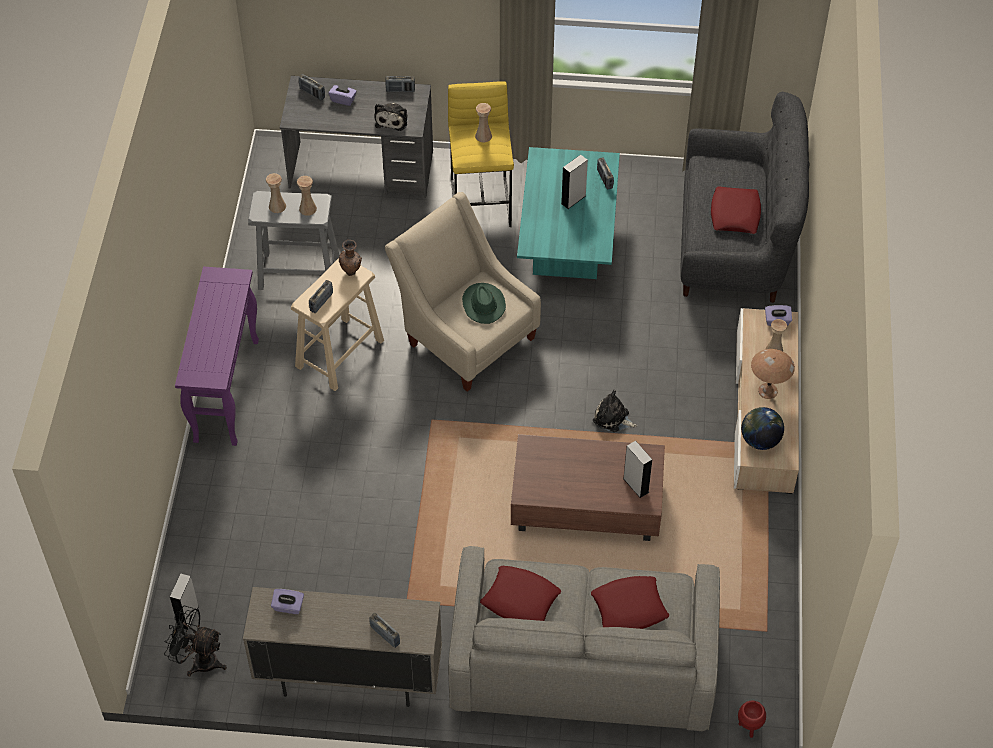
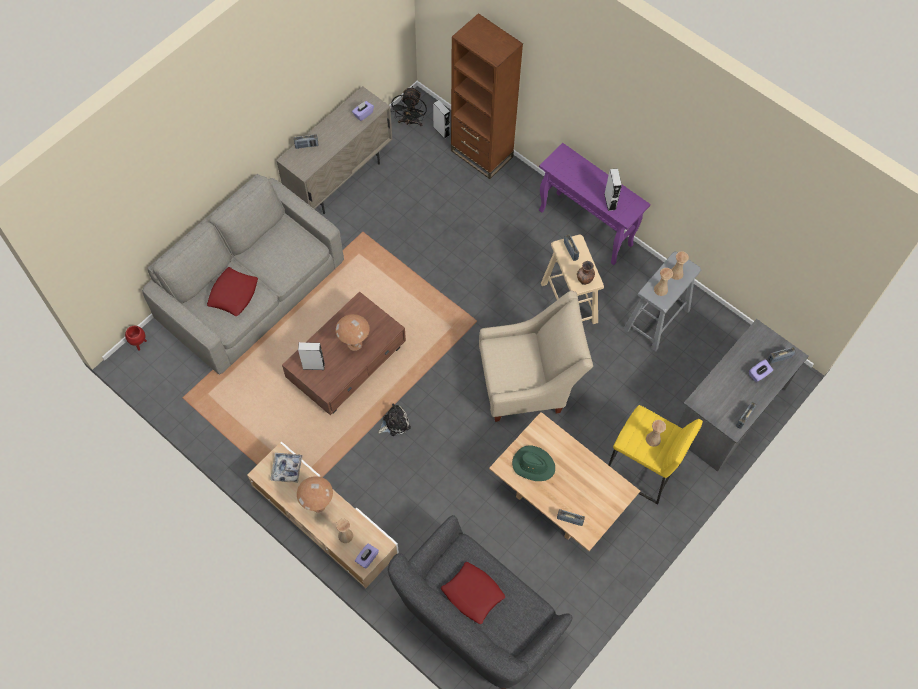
camera: 125 degrees right, 10 degrees up
(193, 551) = (481, 154): none -> brown bookcase
(199, 660) = (410, 122): black fan -> black fan turned 135 degrees clockwise
(392, 119) = (715, 394): plush toy -> none
(483, 304) = (516, 366): green hat -> green hat (533, 465)
(520, 600) = (287, 245): red pillow -> none
(567, 247) = (559, 498): turquoise coffee table -> beige coffee table
(573, 199) = (565, 484): grey speaker -> grey speaker (610, 201)
(577, 465) = (355, 344): none -> brown table lamp
(760, 440) = (286, 469): globe -> tray

